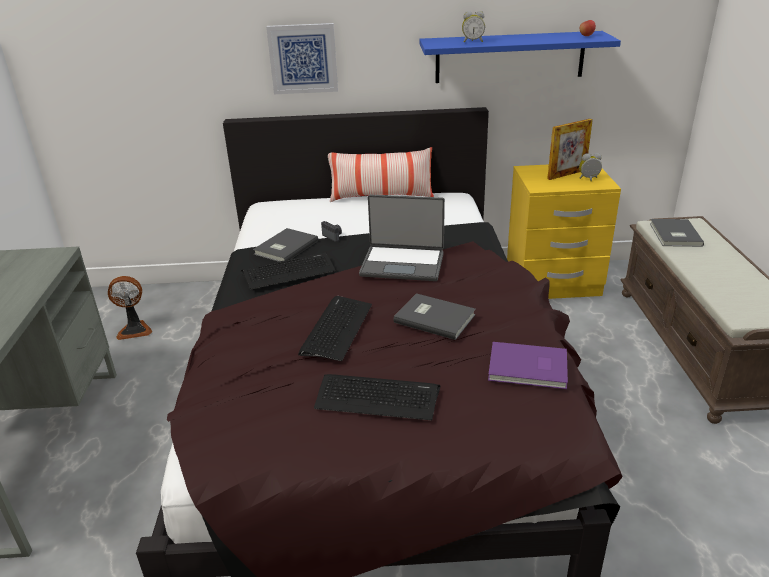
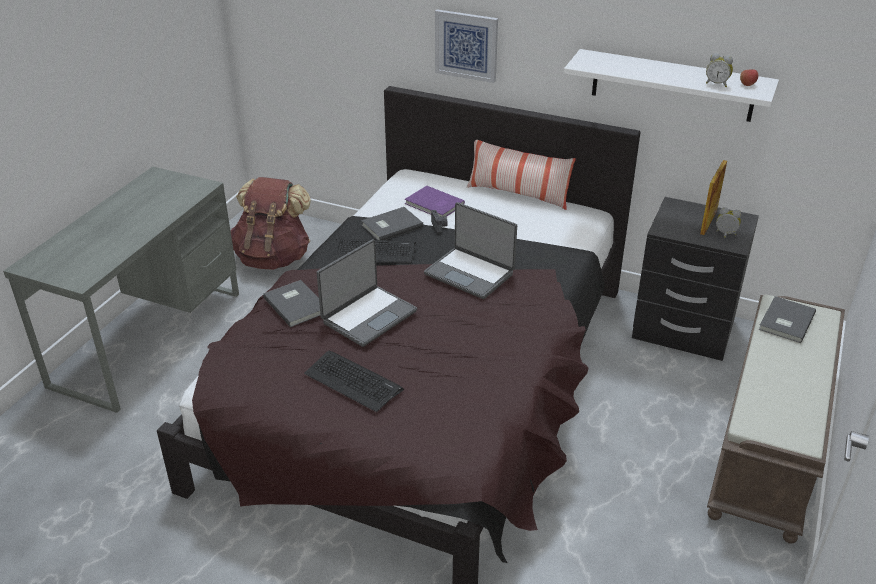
camera: 25 degrees right, 5 degrees up
(135, 330) = (273, 258): fan -> brown backpack
(336, 329) = (368, 316): keyboard -> laptop
(434, 317) = (451, 332): grey book -> grey book (296, 304)
(472, 41) = (622, 67): alarm clock -> alarm clock (717, 84)
(509, 57) = (672, 85): blue shelf -> white shelf
(529, 369) = (485, 400): purple book -> purple book (434, 205)
(553, 283) = (683, 330): yellow nightstand -> black nightstand
(566, 174) = (708, 222): picture frame -> picture frame turned 120 degrees clockwise

